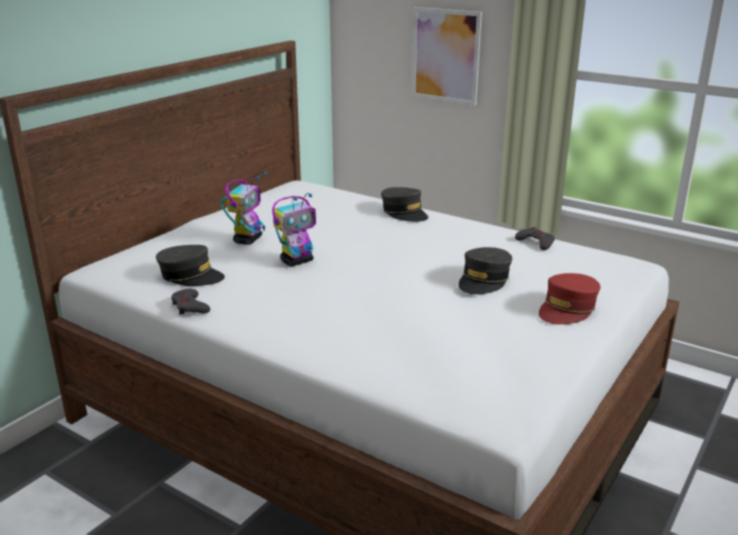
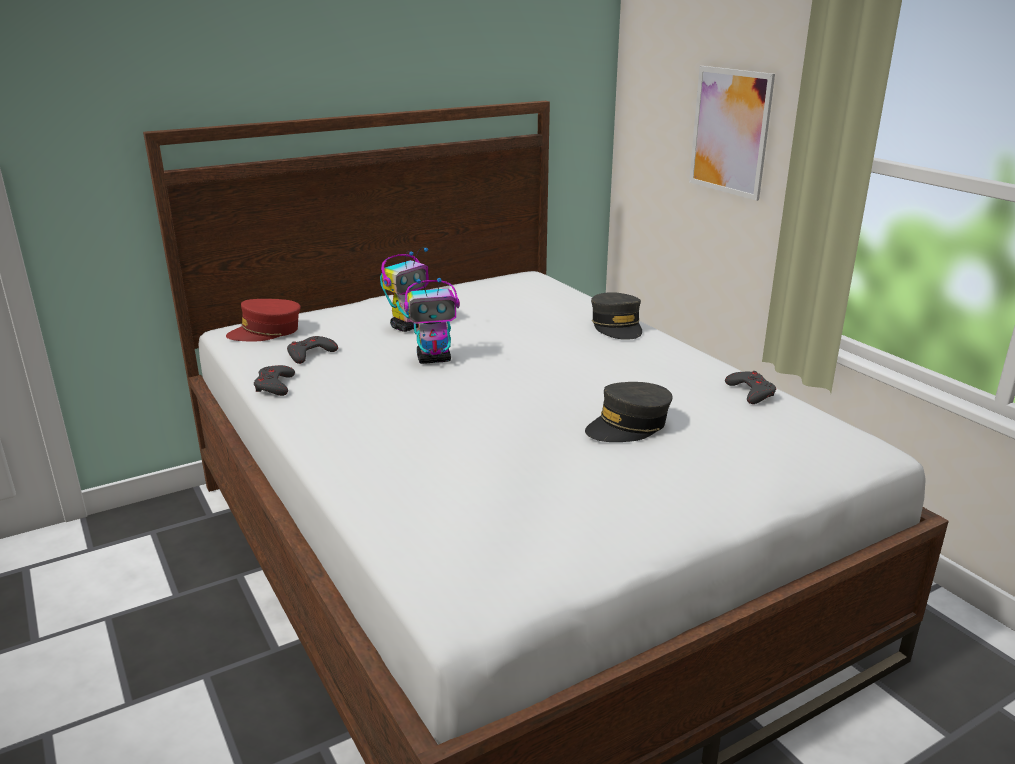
camera: 25 degrees right, 0 degrees up
(190, 276) = (310, 354): grey cap -> grey game controller
(567, 309) = (702, 487): red cap -> red cap (266, 332)

